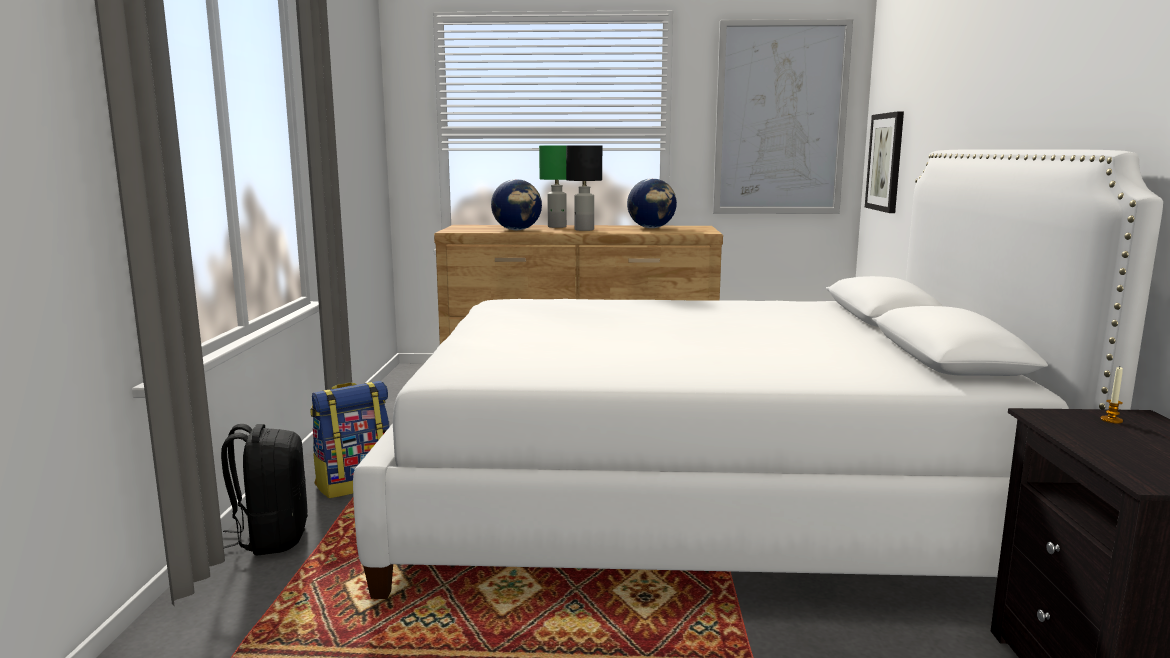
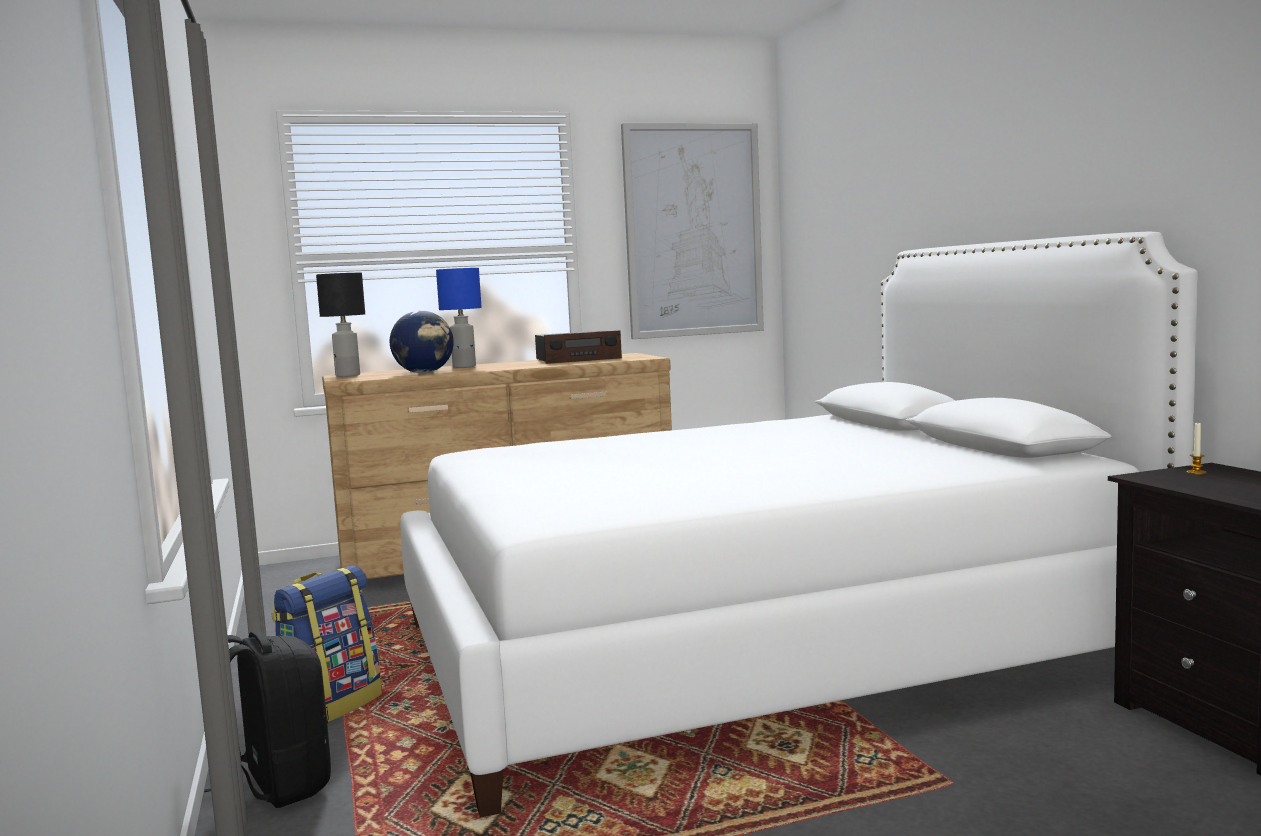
camera: 20 degrees left, 5 degrees down
(557, 227) = (464, 367): green table lamp -> blue table lamp
(584, 230) = (505, 366): black table lamp -> black table lamp (347, 376)
(651, 228) = (578, 359): globe -> radio
(886, 162) = (817, 270): picture -> none

